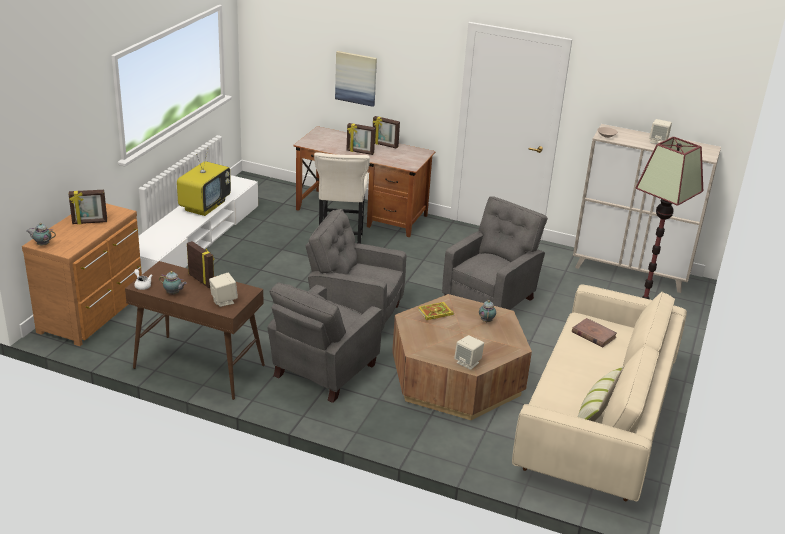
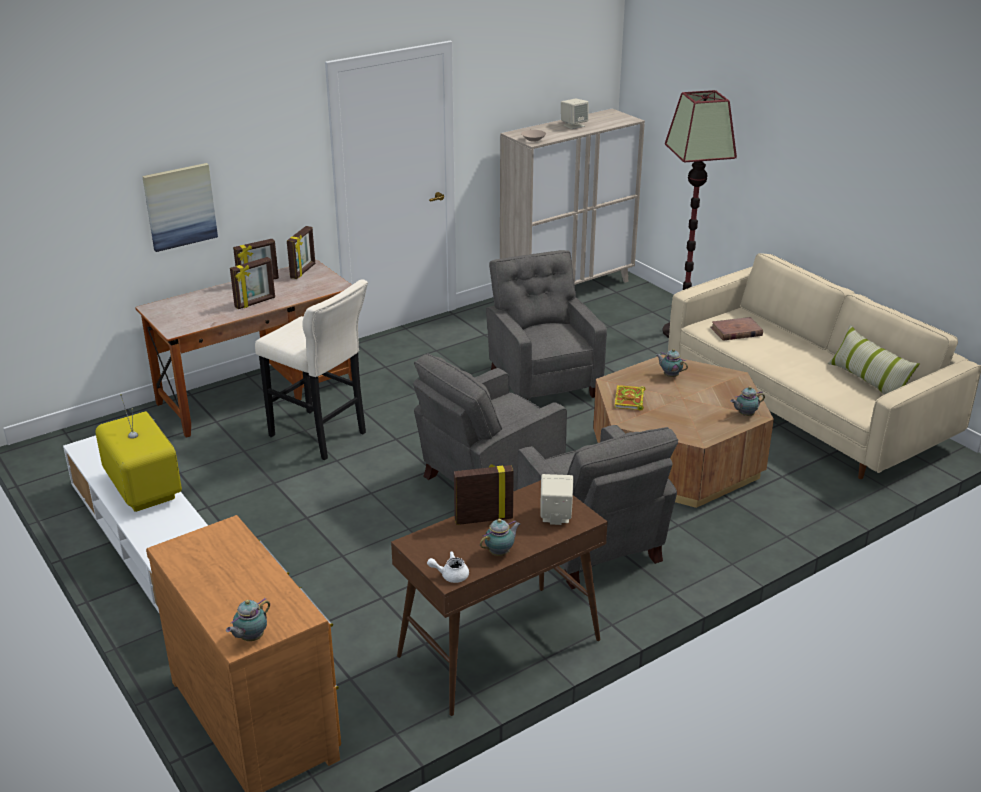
camera: 55 degrees left, 0 degrees up
(89, 222) = (225, 569): picture frame -> picture frame (303, 271)
(468, 363) = (745, 415): beige speaker -> teapot

